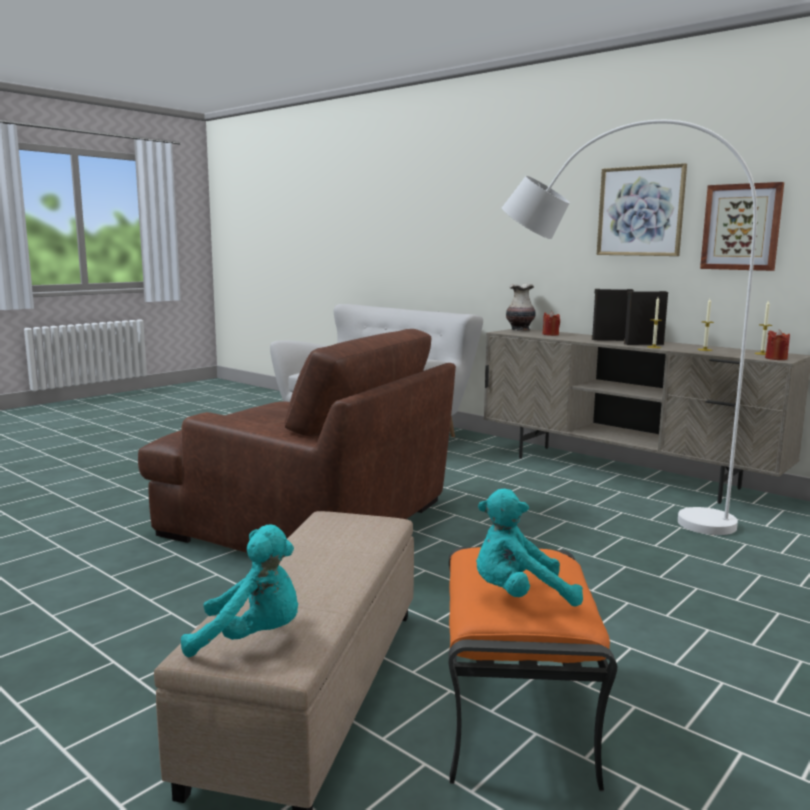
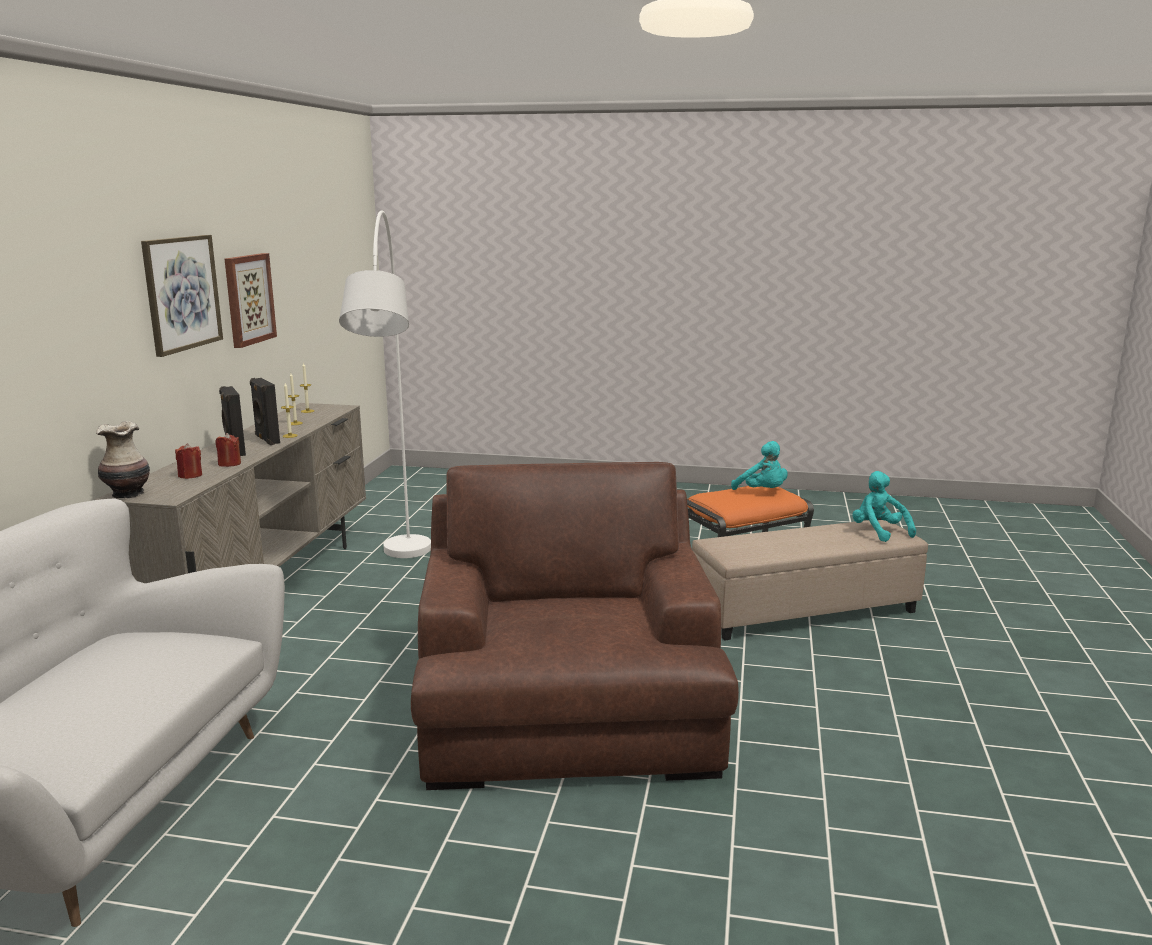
camera: 120 degrees left, 5 degrees up
(776, 358) = (338, 408): red candle -> red candle (229, 464)

